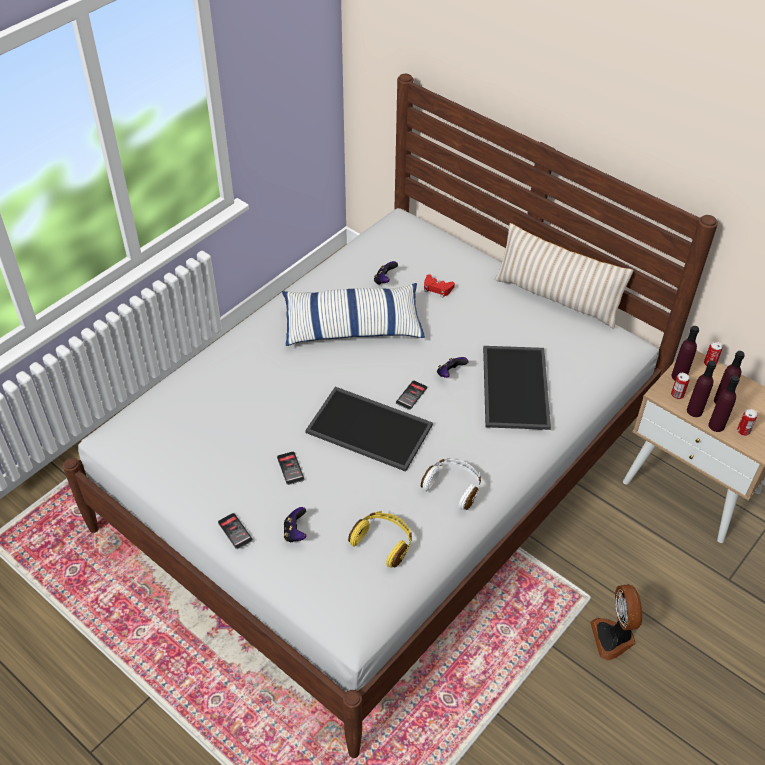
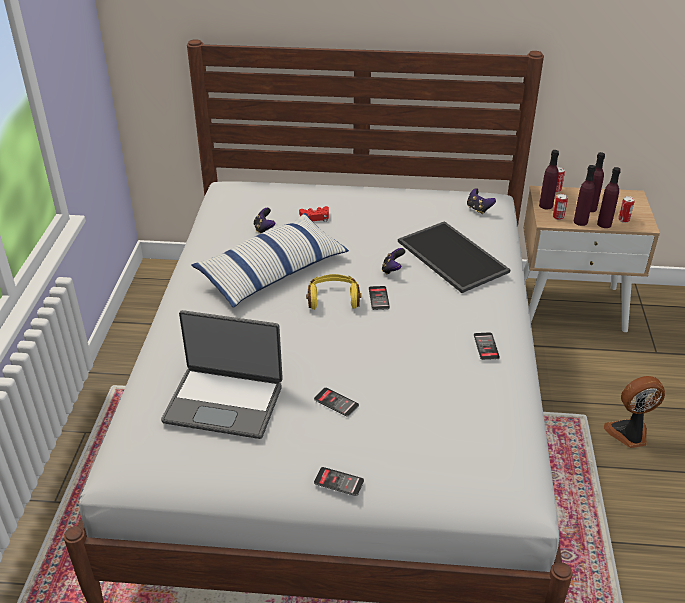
camera: 35 degrees left, 10 degrees down
(215, 423) = (224, 402): none -> laptop
(295, 532) = (396, 451): game controller -> game controller (478, 209)
(371, 428) = (372, 337): tray -> none
(383, 542) = (479, 416): yellow headphones -> yellow headphones (333, 299)
(453, 487) = (486, 346): white headphones -> phone
(557, 298) = (411, 189): beige pillow -> none
(614, 637) = (629, 434): fan -> fan turned 120 degrees clockwise

